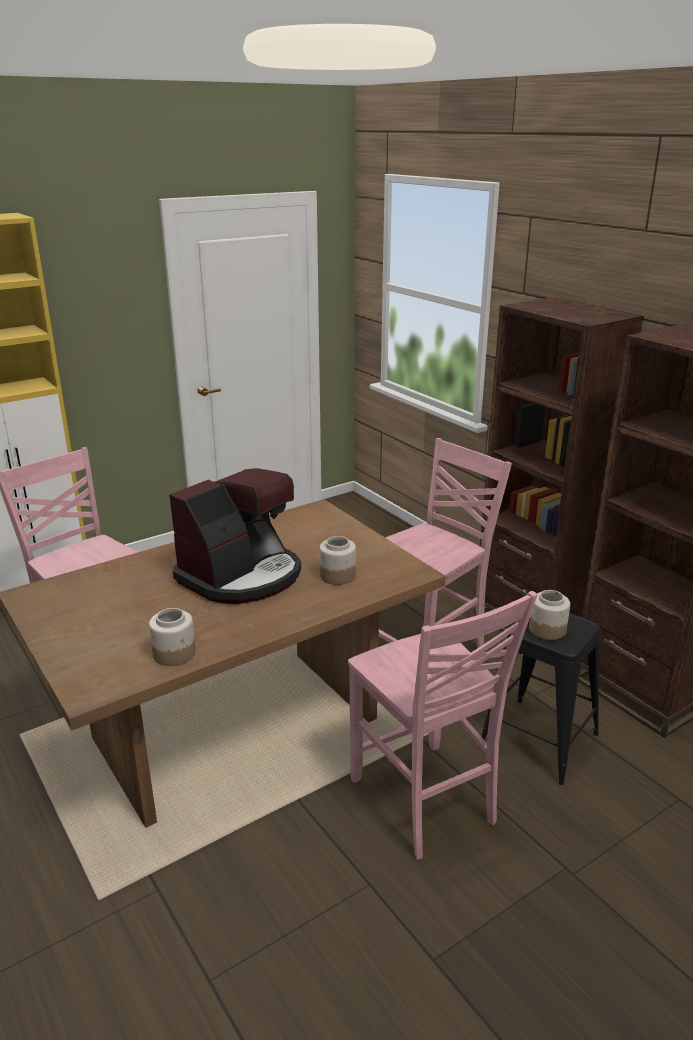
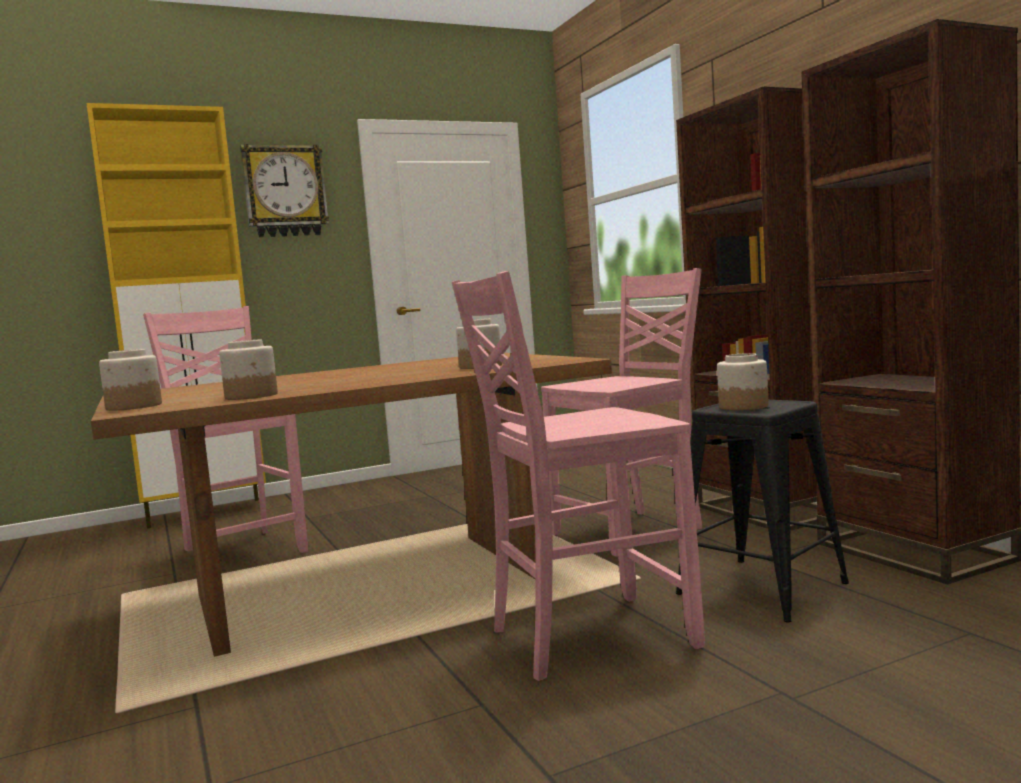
camera: 10 degrees right, 20 degrees down
(77, 670) = (133, 407): none -> jar
(89, 283) = (285, 191): none -> wall clock
(242, 576) = (371, 373): coffee machine -> none
(424, 802) = (586, 637): pink chair -> pink chair turned 90 degrees clockwise

